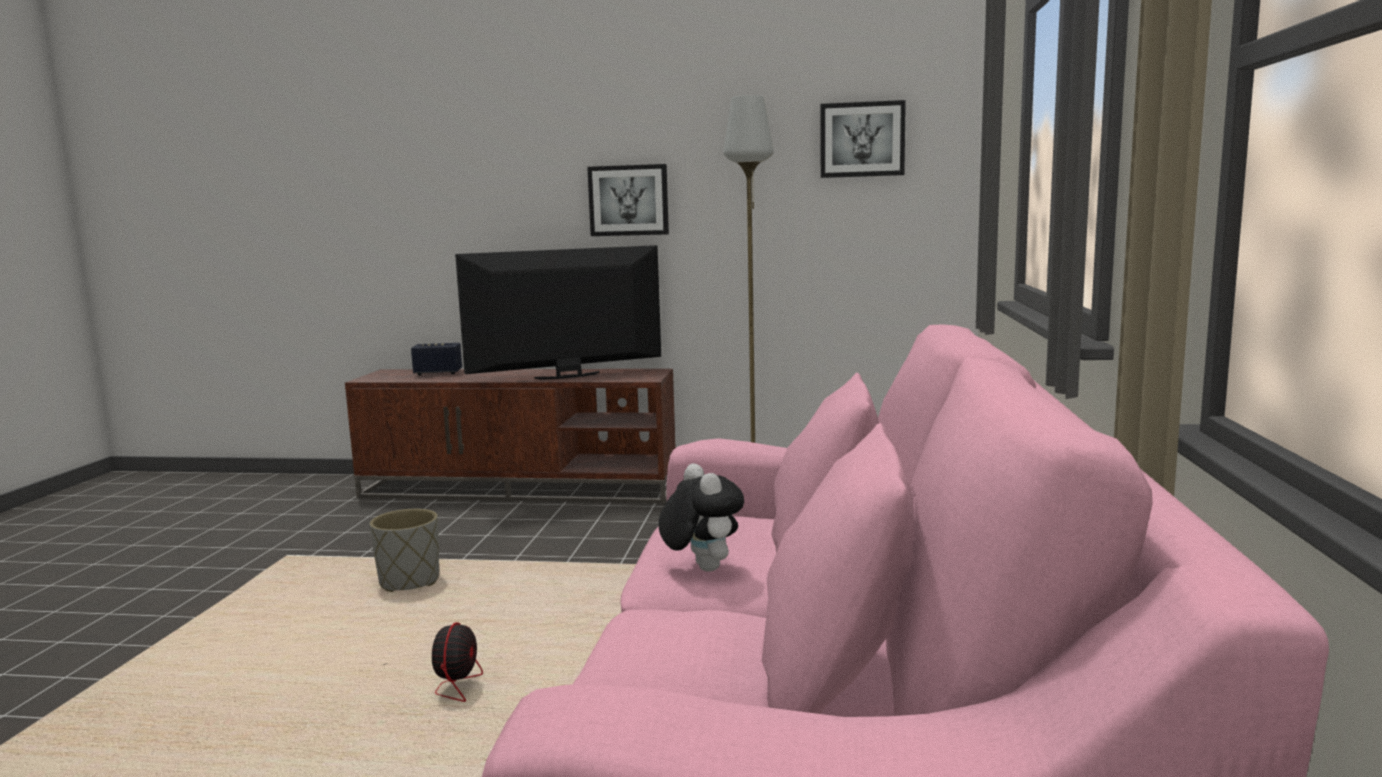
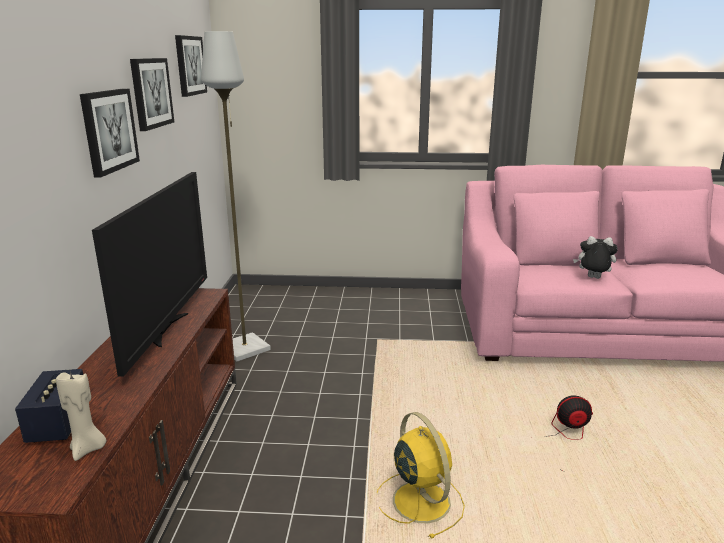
camera: 95 degrees left, 10 degrees up
(402, 379) = (88, 449): none -> beige candle
(410, 581) = (419, 500): grey planter -> yellow fan
(568, 376) = (167, 329): television -> television turned 150 degrees counterclockwise
(701, 568) = (592, 278): plush toy -> plush toy turned 45 degrees clockwise
(729, 170) = (151, 93): none -> picture

